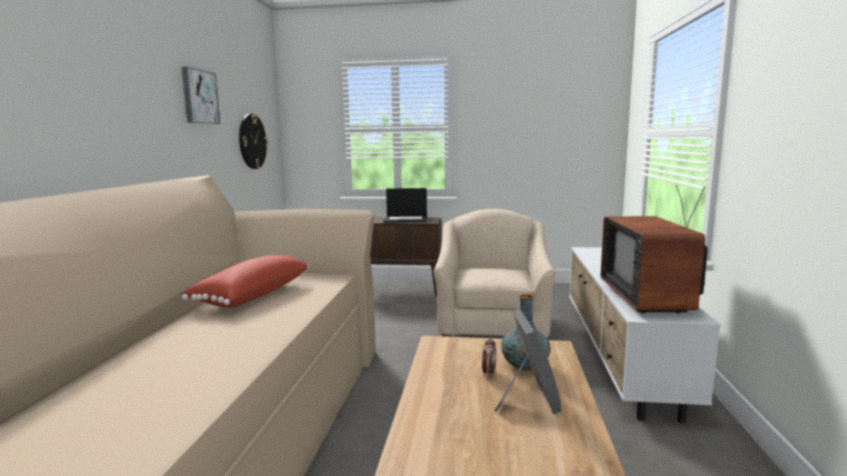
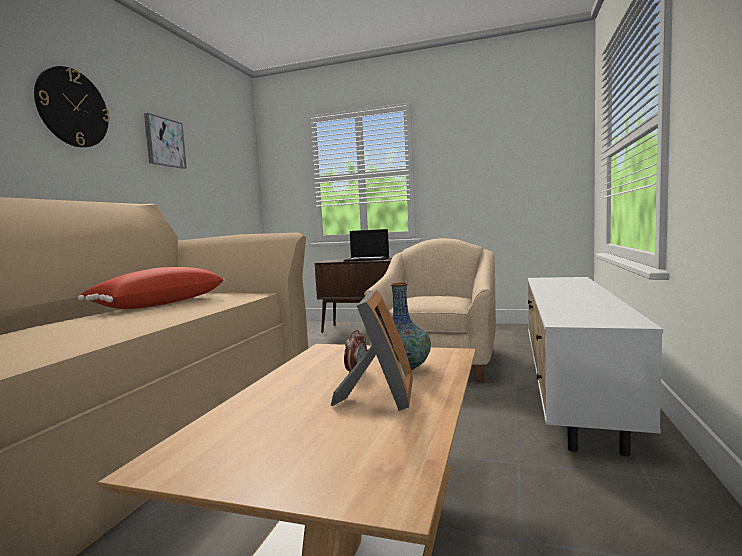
camera: 10 degrees right, 5 degrees down
(252, 141) = (226, 190): wall clock -> wall clock (72, 108)
(651, 299) = (588, 310): television -> none

